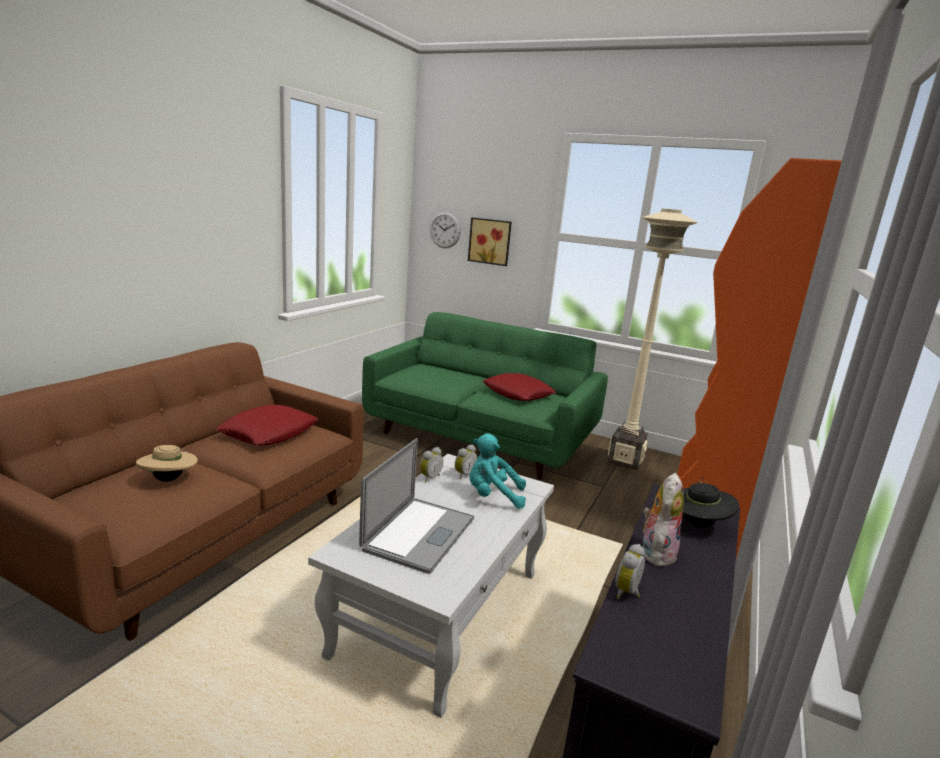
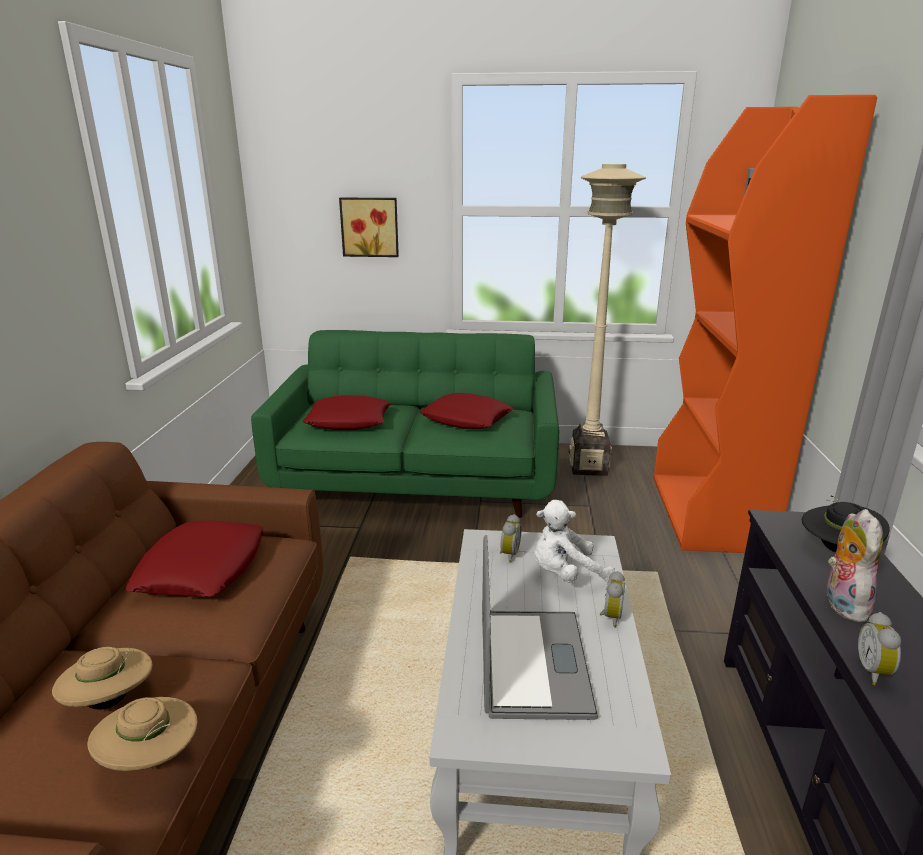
camera: 20 degrees left, 5 degrees up
(167, 510) = (151, 758): none -> beige hat
(429, 477) = (473, 572): alarm clock -> alarm clock (610, 617)
(432, 377) = (349, 420): none -> red pillow
(445, 230) = (302, 218): wall clock -> none
(493, 496) = (566, 575): turquoise plush toy -> white plush toy

